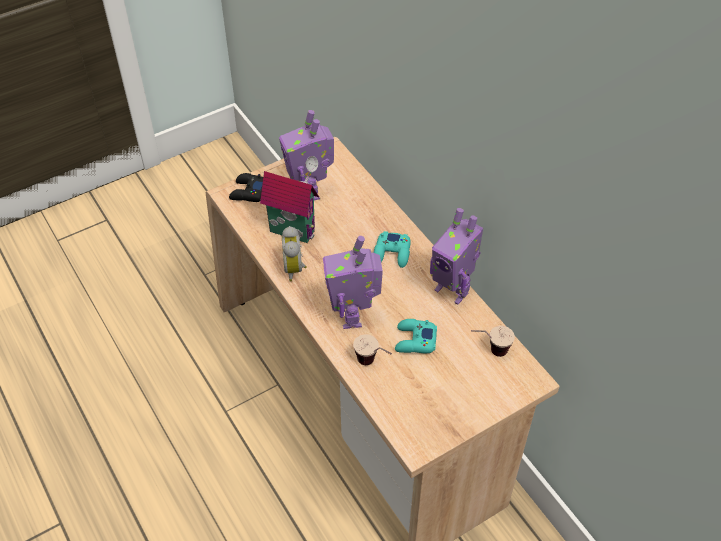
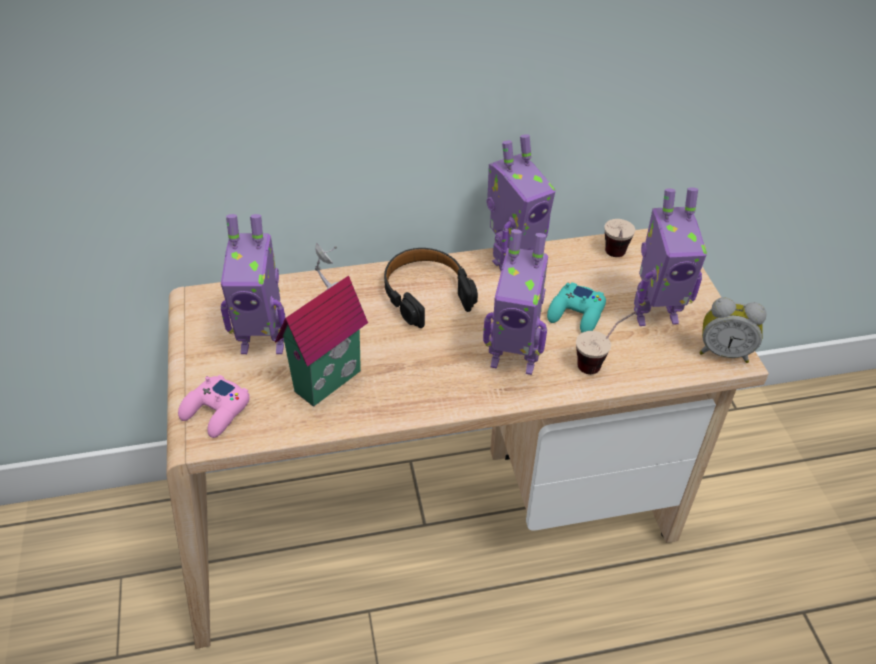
camera: 70 degrees left, 5 degrees down
(248, 192) = (216, 411): black game controller -> pink game controller
(295, 268) = (401, 396): alarm clock -> alarm clock (723, 352)
(392, 253) = (426, 293): turquoise game controller -> black headphones
(439, 388) = (655, 314): none -> toy robot

